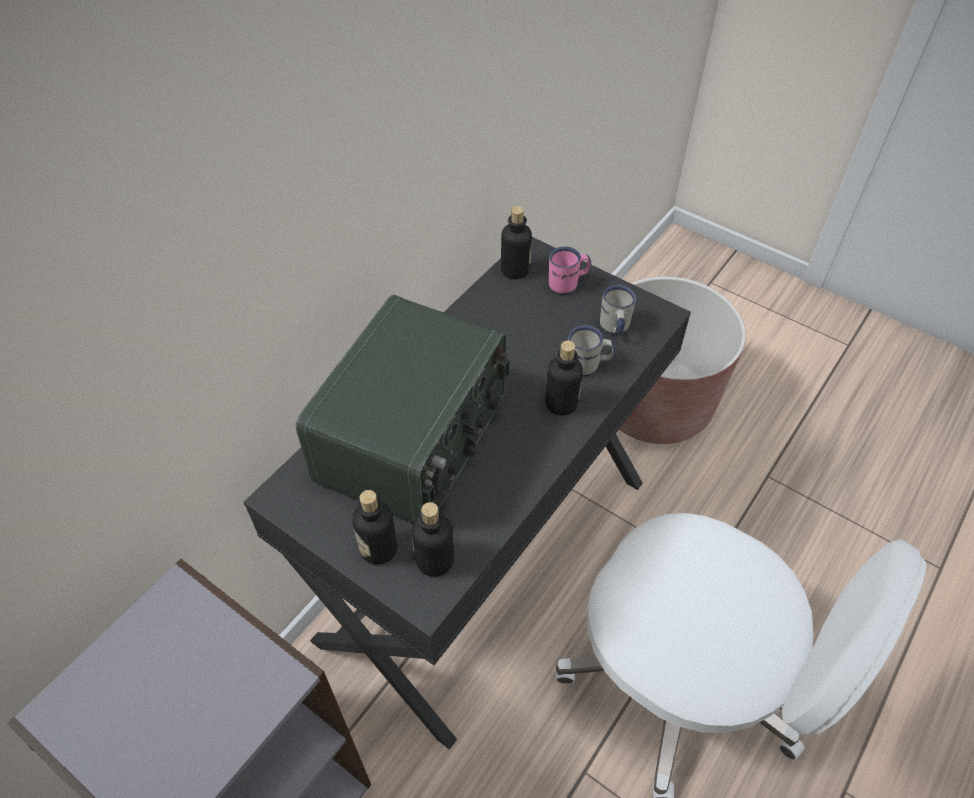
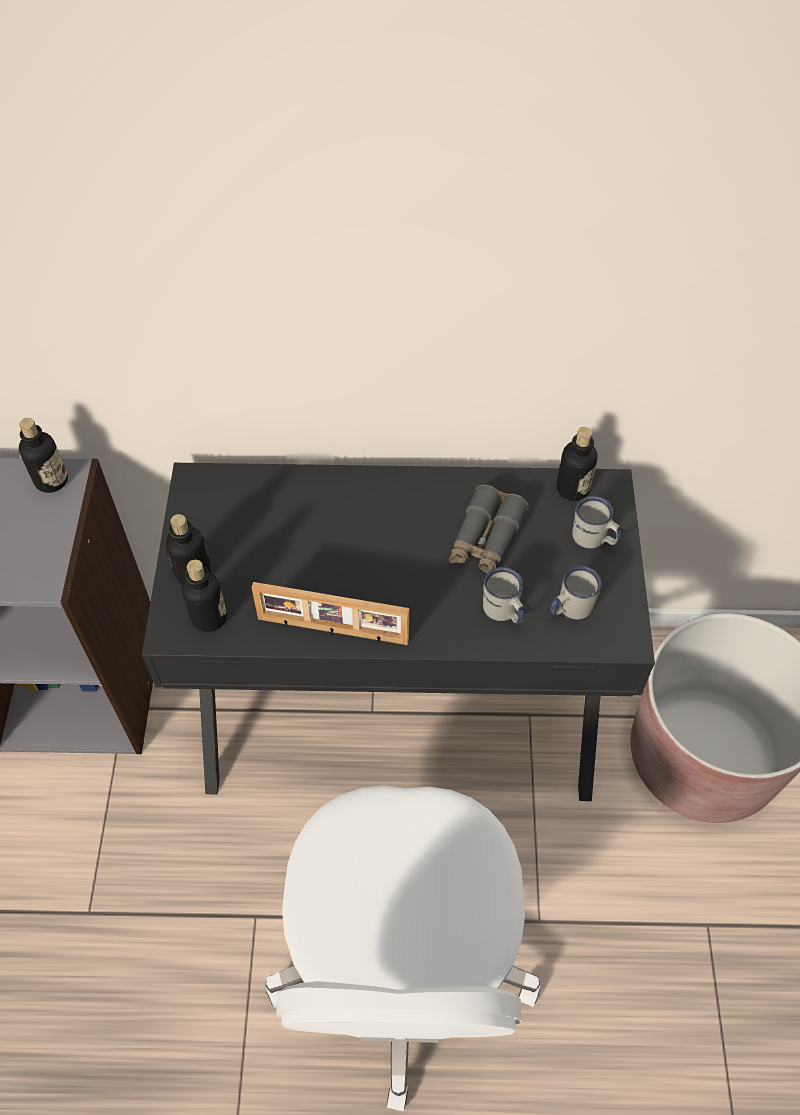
camera: 55 degrees right, 5 degrees up
(415, 439) = (314, 533): radio -> none
(516, 339) = (485, 539): none -> grey binoculars
(521, 479) = (332, 631): none -> picture frame
(561, 403) = (439, 616): bottle -> bottle (51, 480)
(568, 284) = (594, 540): pink mug -> white mug

